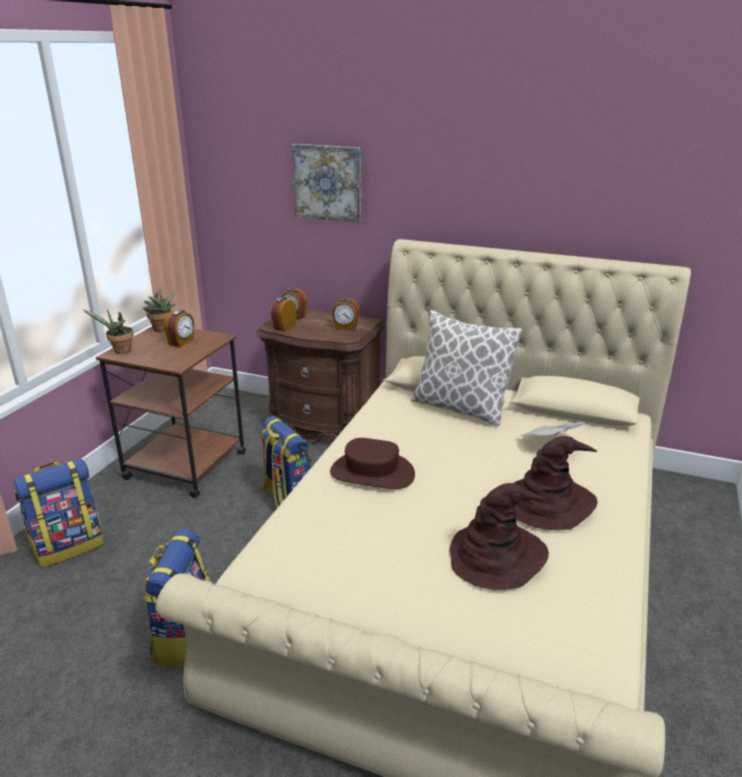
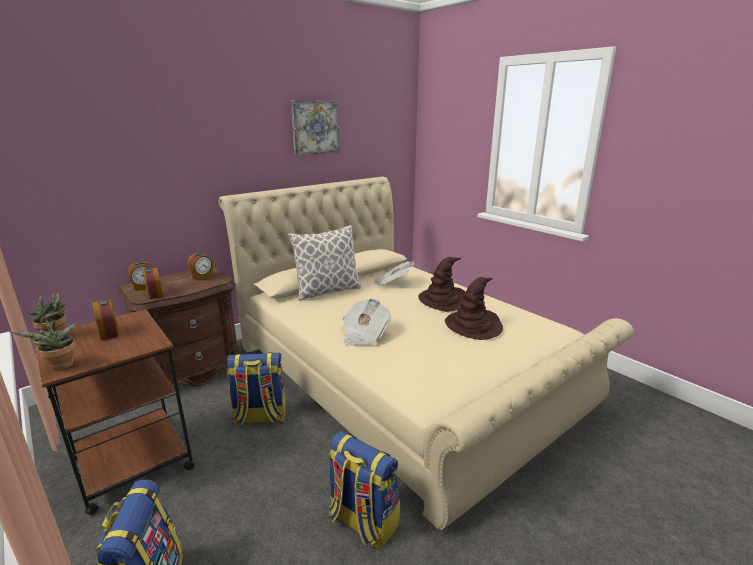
camera: 60 degrees left, 5 degrees down
(328, 182) = (142, 162): picture -> picture (315, 127)
(372, 473) = (364, 335): brown hat -> newspaper

